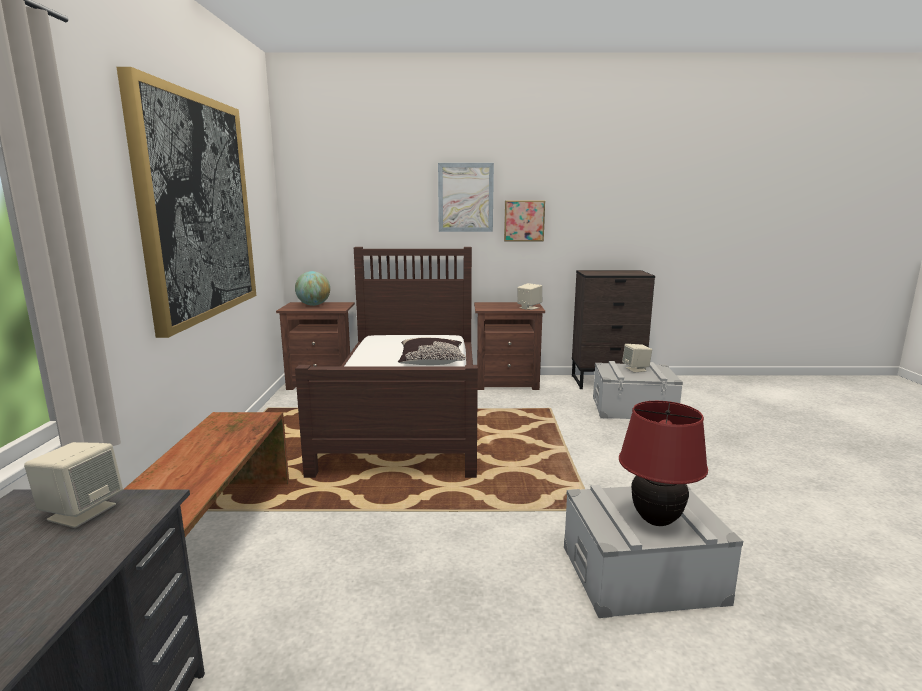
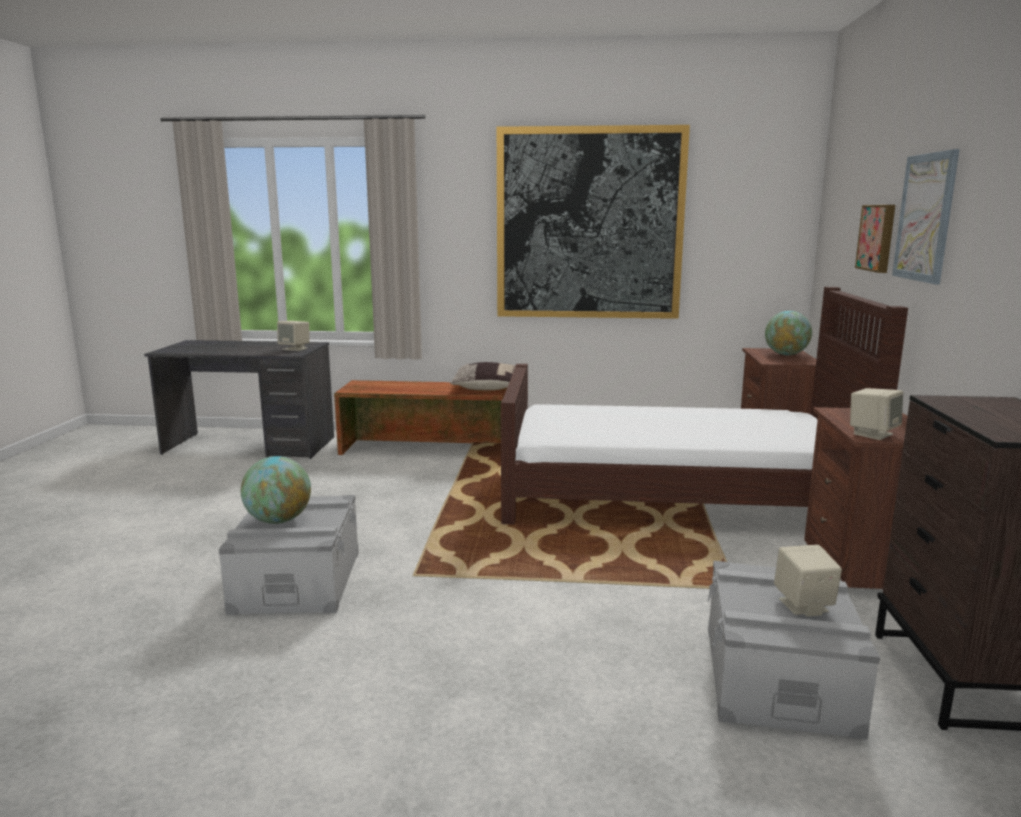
camera: 95 degrees right, 0 degrees up
(432, 362) = (667, 433): pillow -> pillow (487, 388)
(524, 220) = (974, 268): picture -> picture (878, 238)
(656, 520) = (278, 520): red table lamp -> globe

